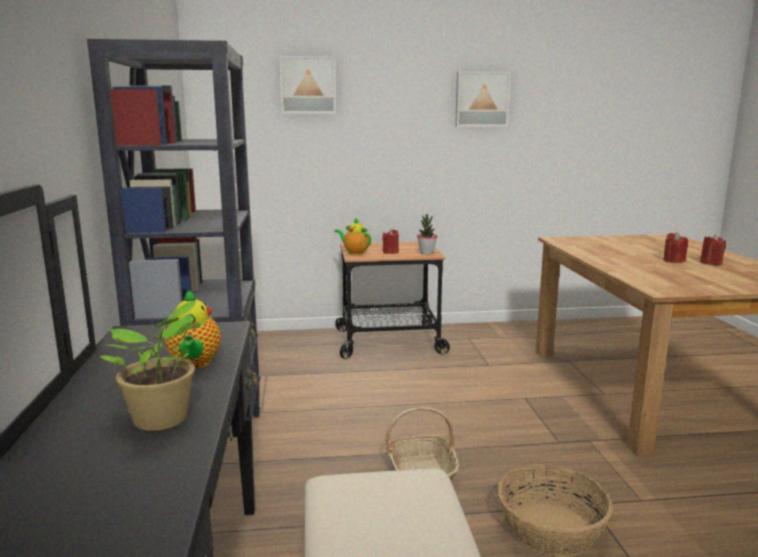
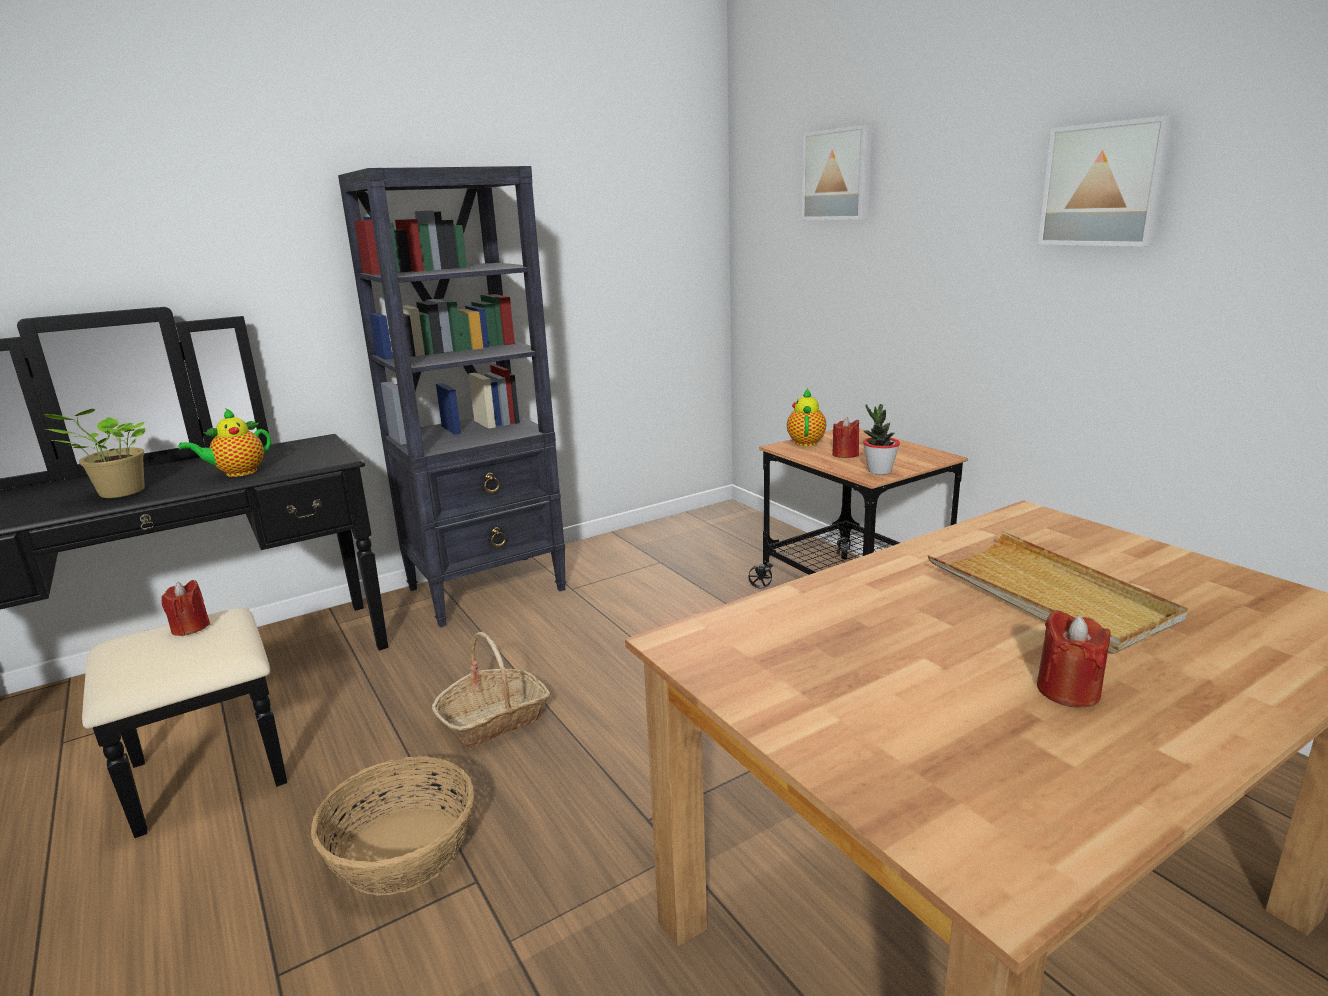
camera: 65 degrees right, 5 degrees up
(638, 251) = (1048, 596): none -> beige tray
(674, 260) = (1011, 641): red candle -> red candle (190, 627)

